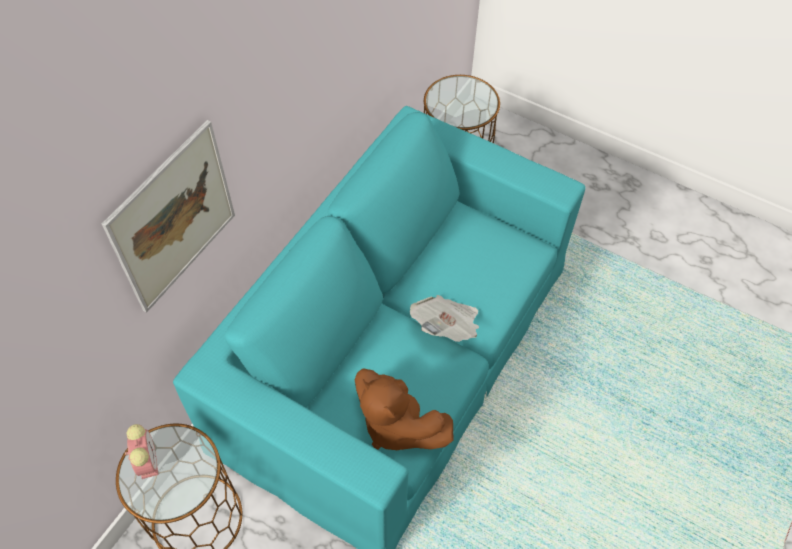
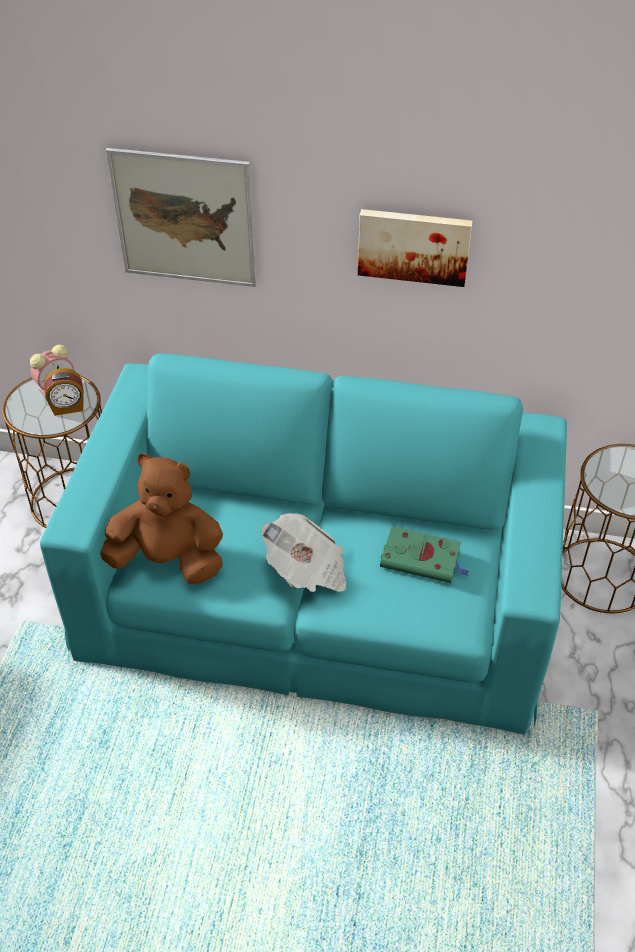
camera: 70 degrees right, 10 degrees down
(184, 456) = (68, 407): none -> alarm clock
(312, 76) = (414, 245): none -> picture
(396, 424) = (168, 560): brown plush toy -> brown plush toy turned 75 degrees clockwise
(467, 249) = (422, 559): none -> green book

